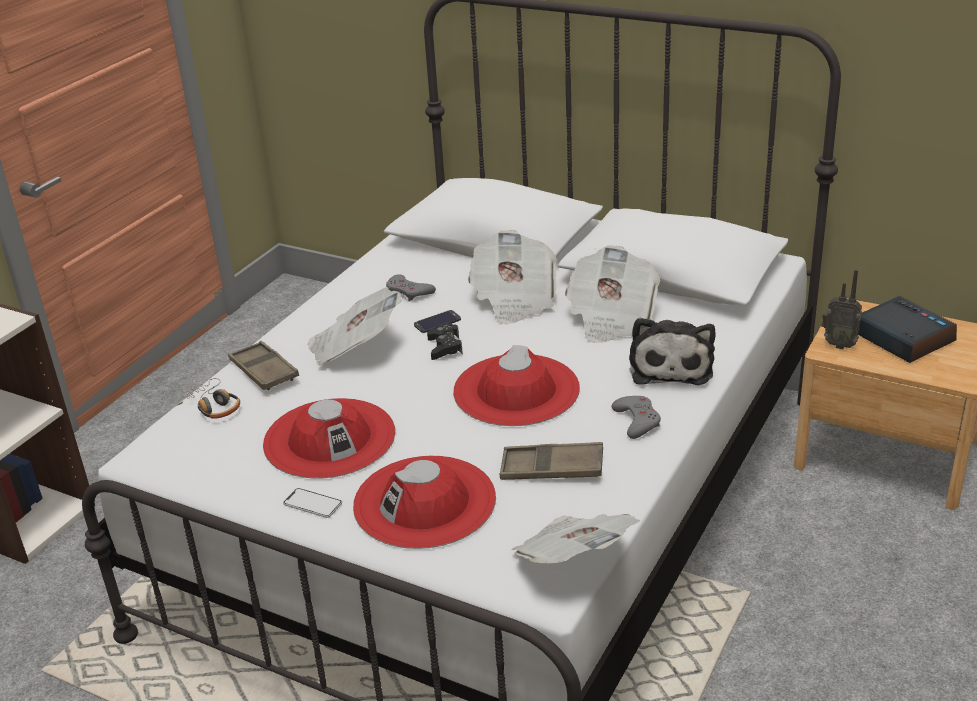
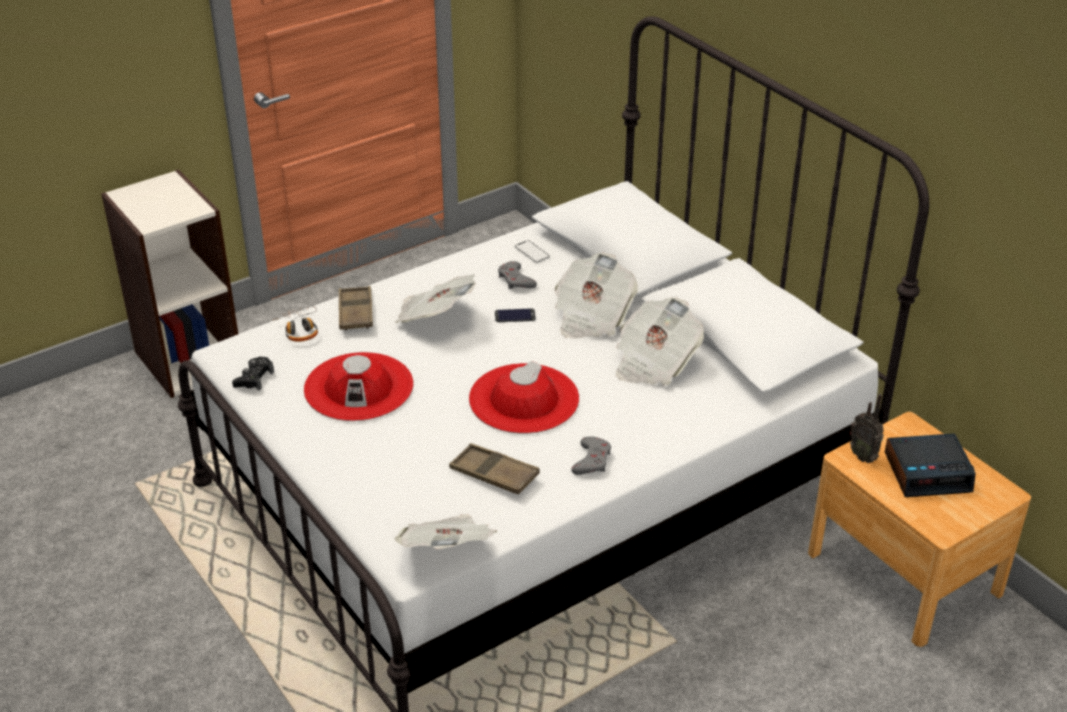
camera: 25 degrees right, 5 degrees up
(312, 504) = (308, 435): phone -> phone (532, 252)
(425, 502) = (384, 464): red hat -> none
(445, 347) = (502, 341): black game controller -> black game controller (254, 378)
(670, 366) = (662, 423): plush toy -> none
(902, 338) = (928, 472): alarm clock -> alarm clock turned 90 degrees clockwise

